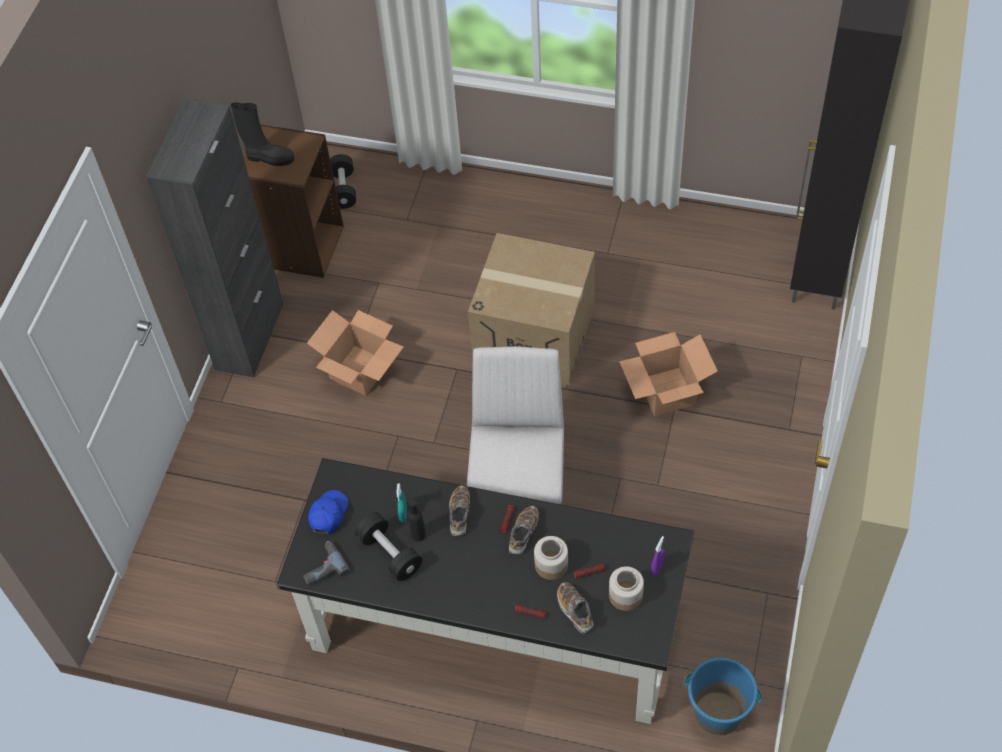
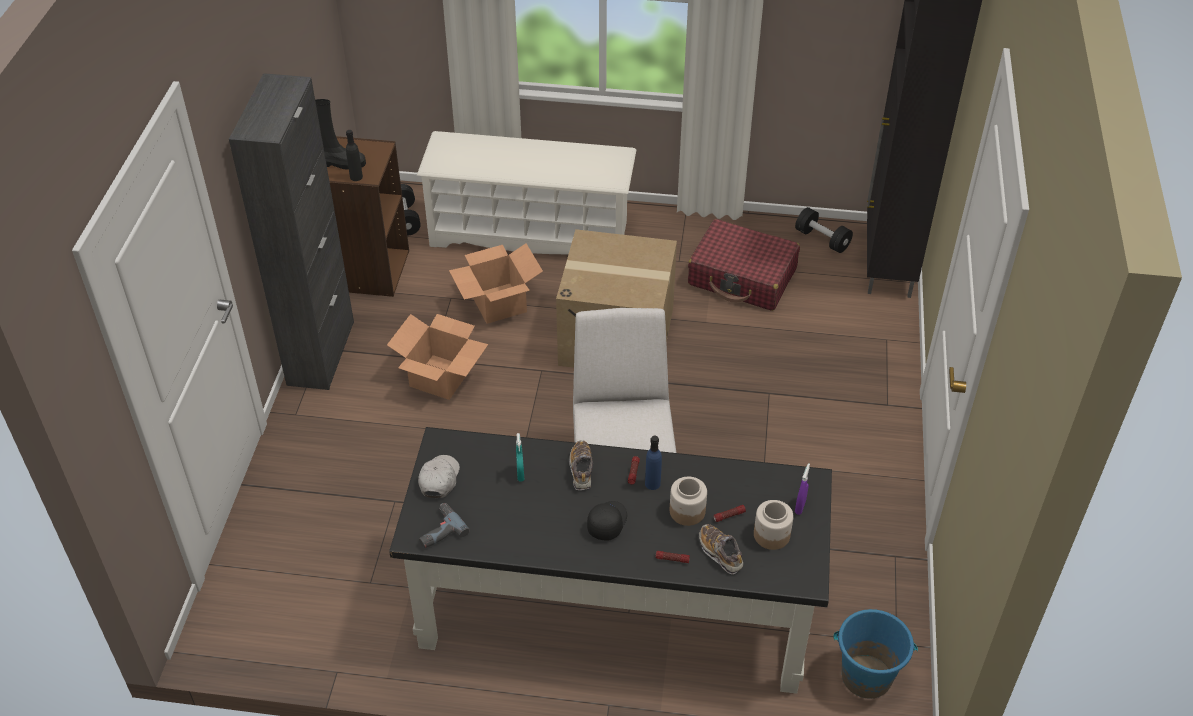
camera: 10 degrees left, 10 degrees down
(328, 514) = (439, 479): blue cap -> white cap
(390, 553) = (511, 512): black dumbbell -> black dumbbell (822, 239)
(418, 534) = (539, 492): black bottle -> black bottle (356, 177)
(464, 213) = (531, 233): none -> white shoe rack
(475, 570) = (607, 522): none -> black cap
(523, 533) = (652, 483): shoe -> blue bottle
(667, 392) = (759, 379): cardboard box -> cardboard box (499, 304)
(668, 275) = (742, 277): none -> red suitcase

